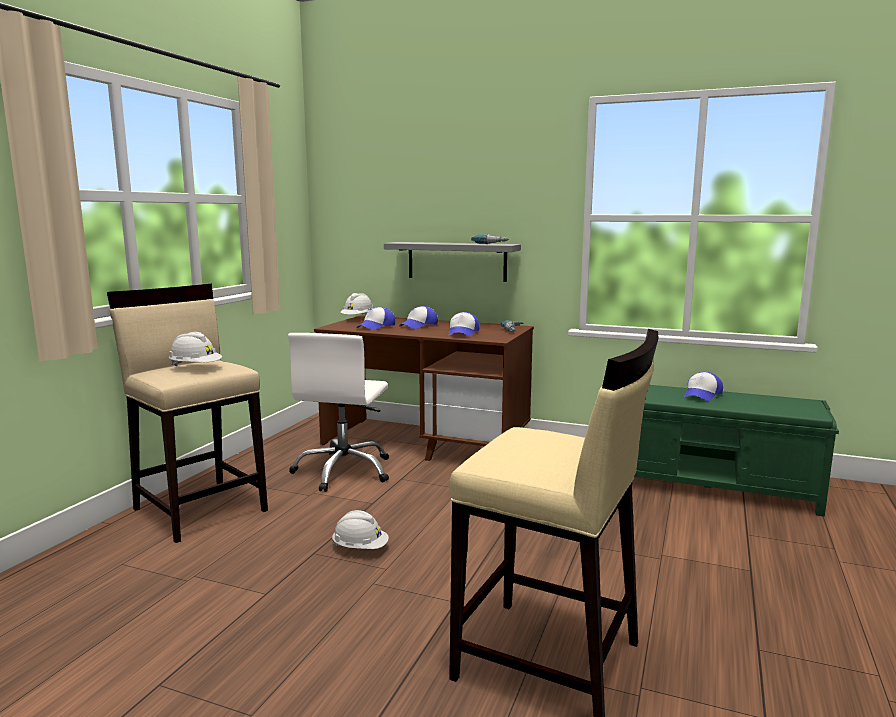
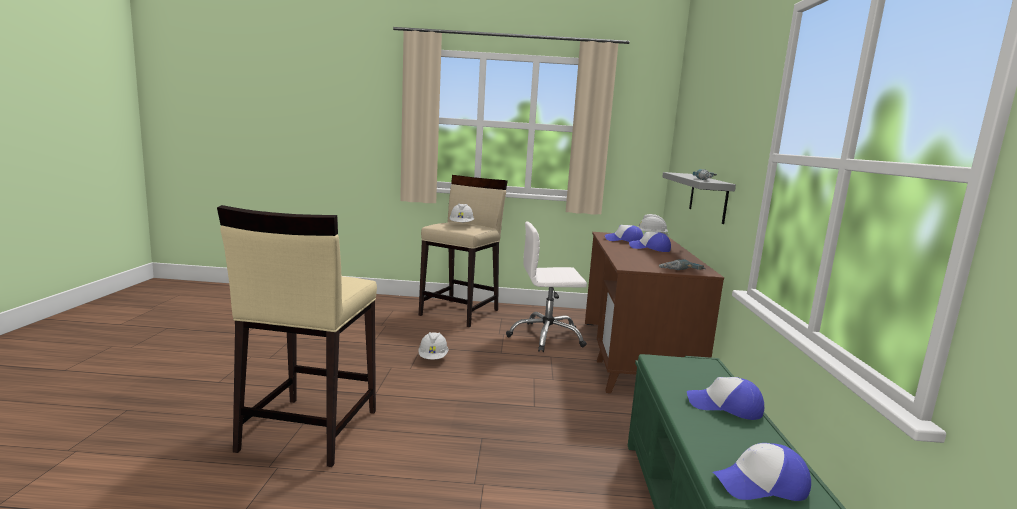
camera: 70 degrees right, 0 degrees up
(463, 333) = (639, 258): cap -> cap (761, 485)

